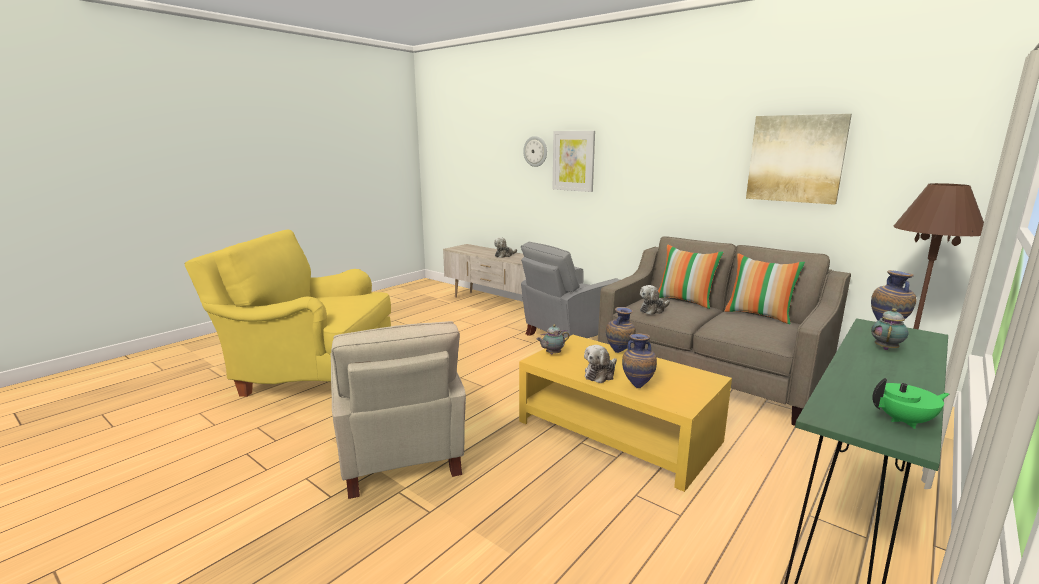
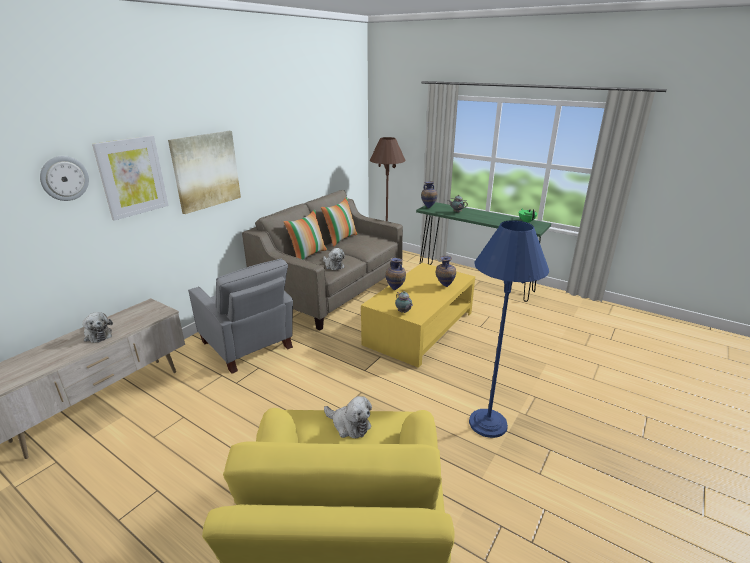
camera: 95 degrees left, 10 degrees up
(399, 457) = (488, 423): beige armchair -> blue floor lamp
(600, 374) = (432, 296): plush toy -> plush toy (349, 425)
(795, 159) = (304, 135): picture -> picture (206, 171)

